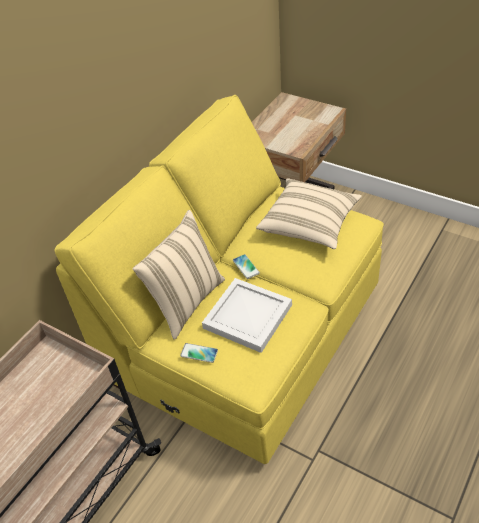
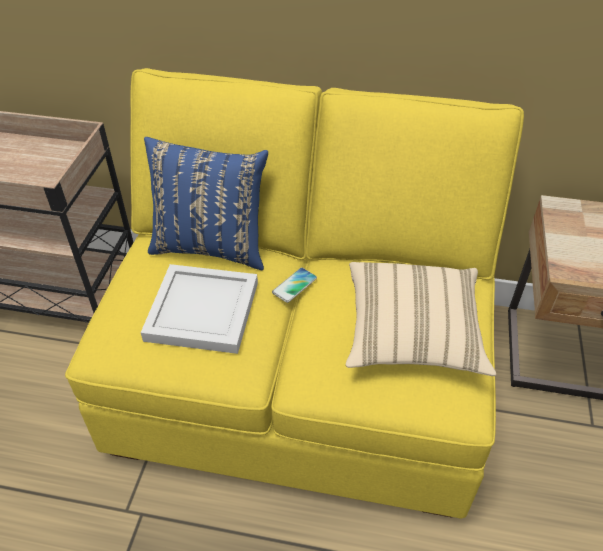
camera: 65 degrees right, 0 degrees up
(186, 302) = (211, 246): beige pillow -> blue pillow
(199, 353) = (131, 281): phone -> none

